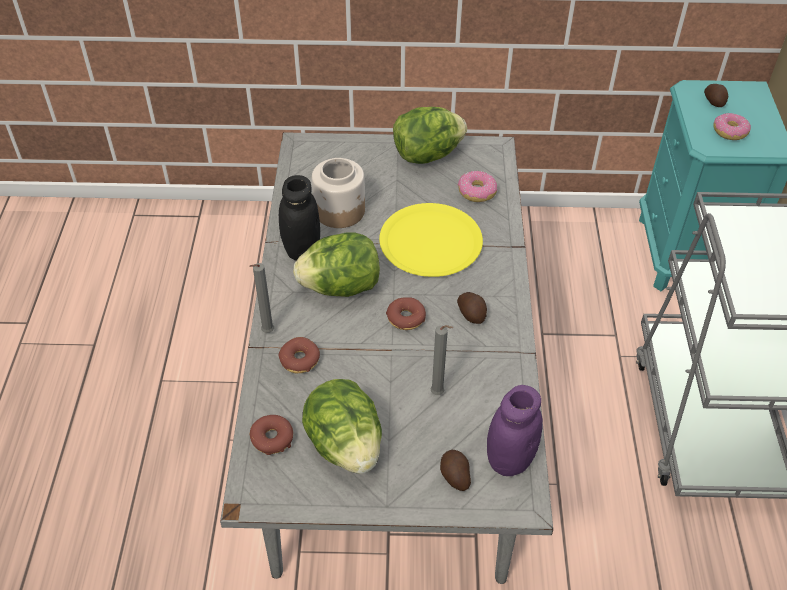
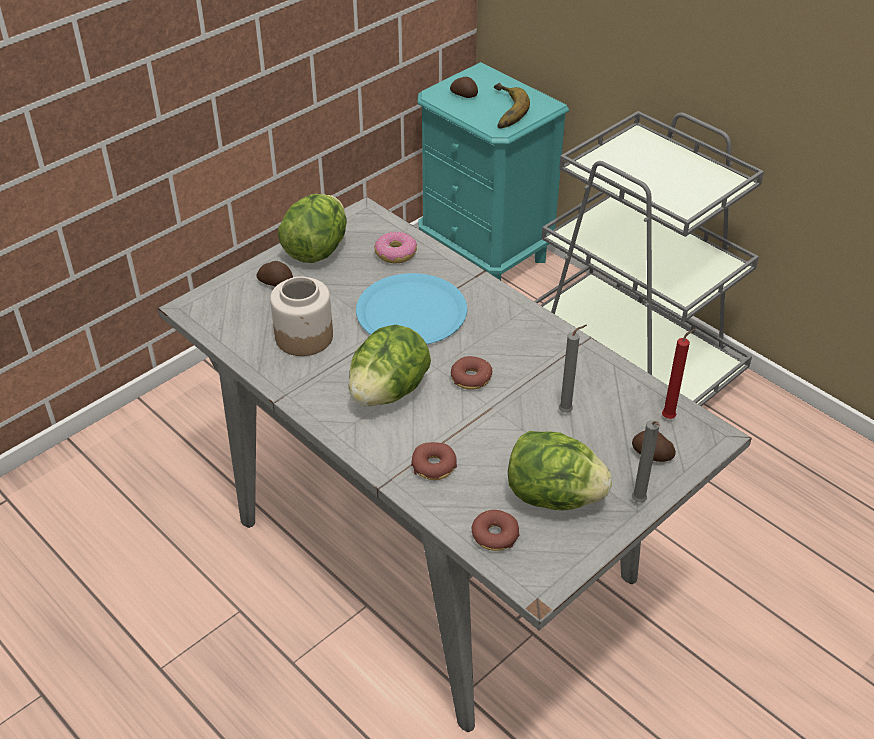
camera: 45 degrees left, 5 degrees down
(266, 332) = (378, 467): grey candle -> grey candle (639, 503)
(302, 250) = (315, 387): black jar -> none
(430, 241) = (411, 312): yellow plate -> blue plate
(471, 313) = (513, 341): potato -> potato (276, 282)
(509, 460) = (670, 417): purple jar -> red candle
(730, 132) = (502, 110): donut -> banana

